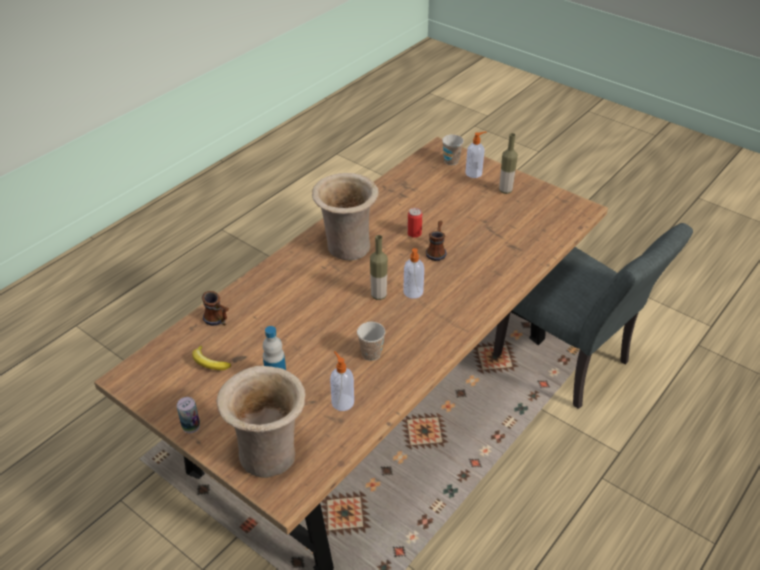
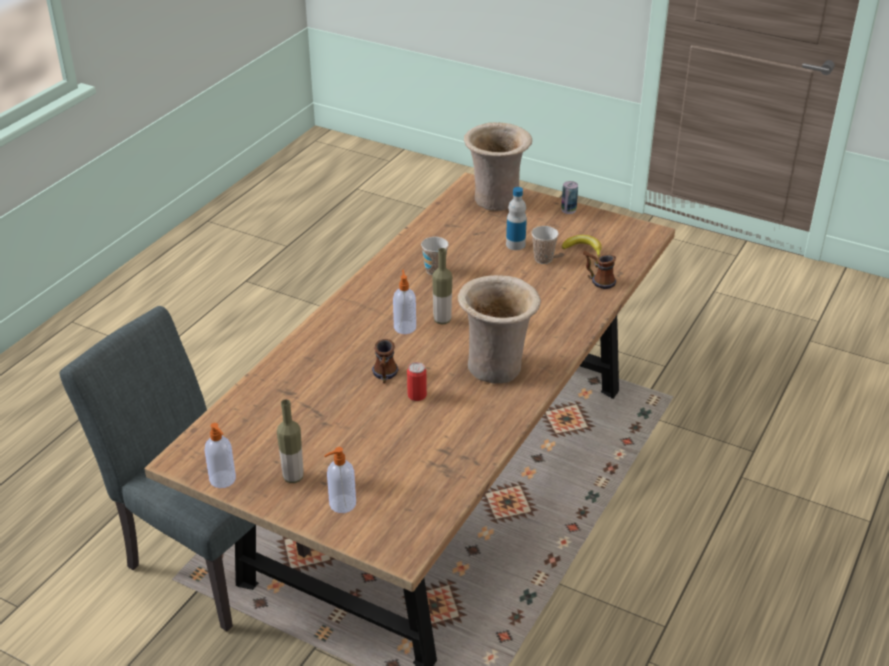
camera: 170 degrees right, 5 degrees down
(342, 402) = (450, 236): soap dispenser -> soap dispenser (223, 480)
(451, 161) = (380, 524): cup -> cup (543, 259)

